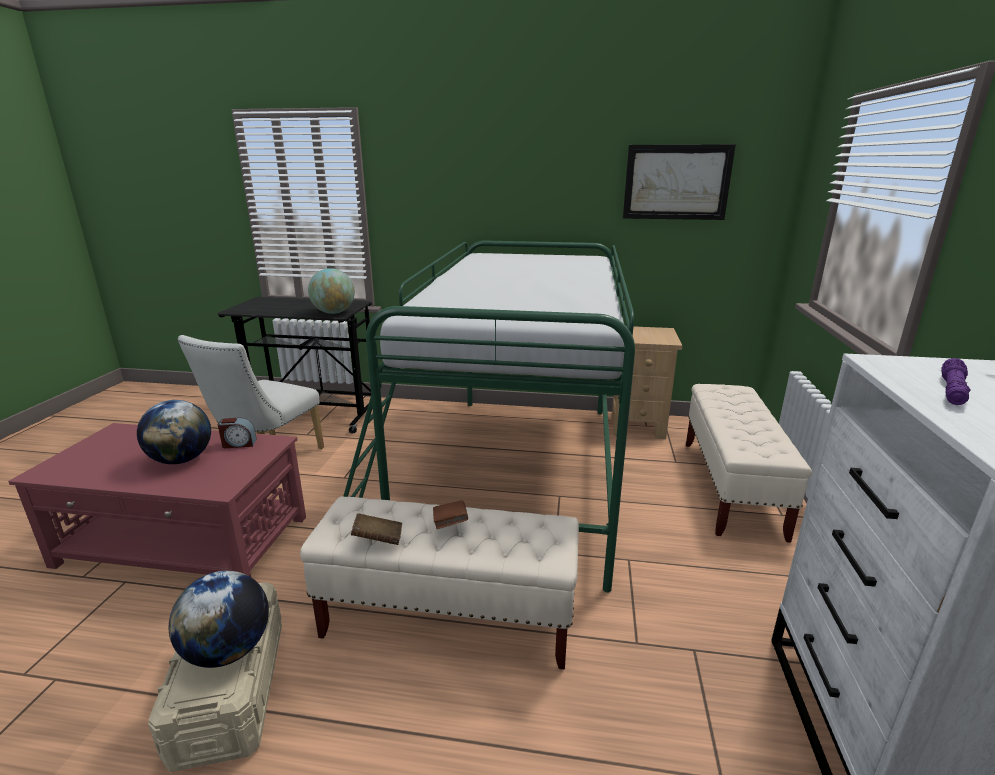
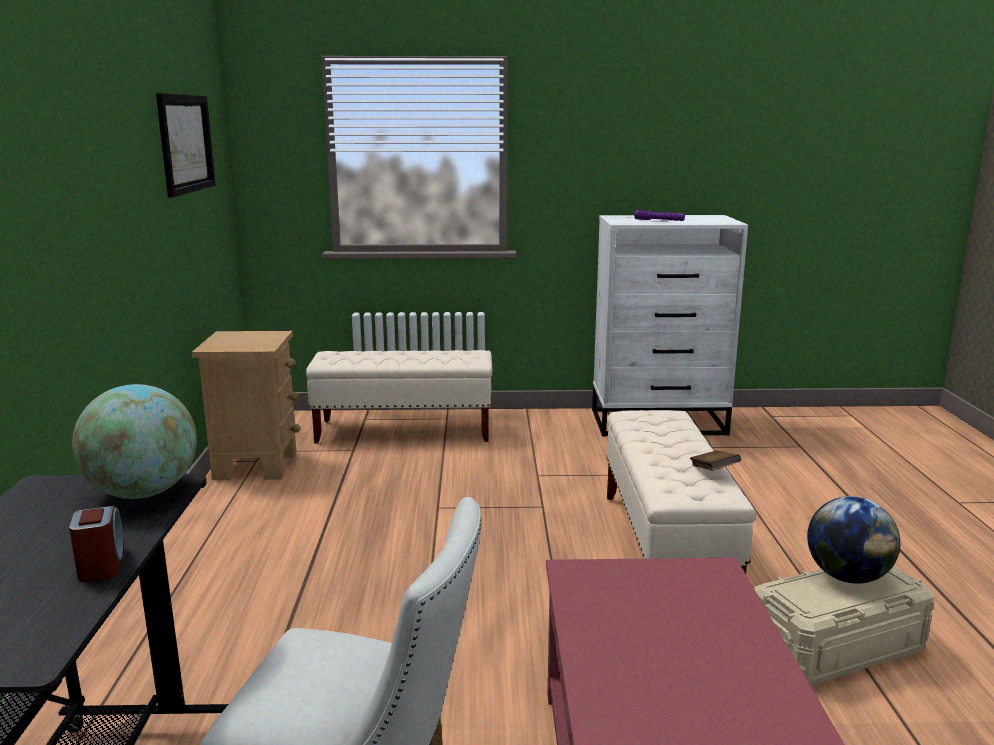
camera: 100 degrees left, 5 degrees down
(181, 459) = (676, 639): globe -> none
(239, 444) = (596, 602): alarm clock -> alarm clock (101, 563)
(450, 524) = (665, 447): brown book -> none
(515, 474) = (390, 536): green bed -> none

